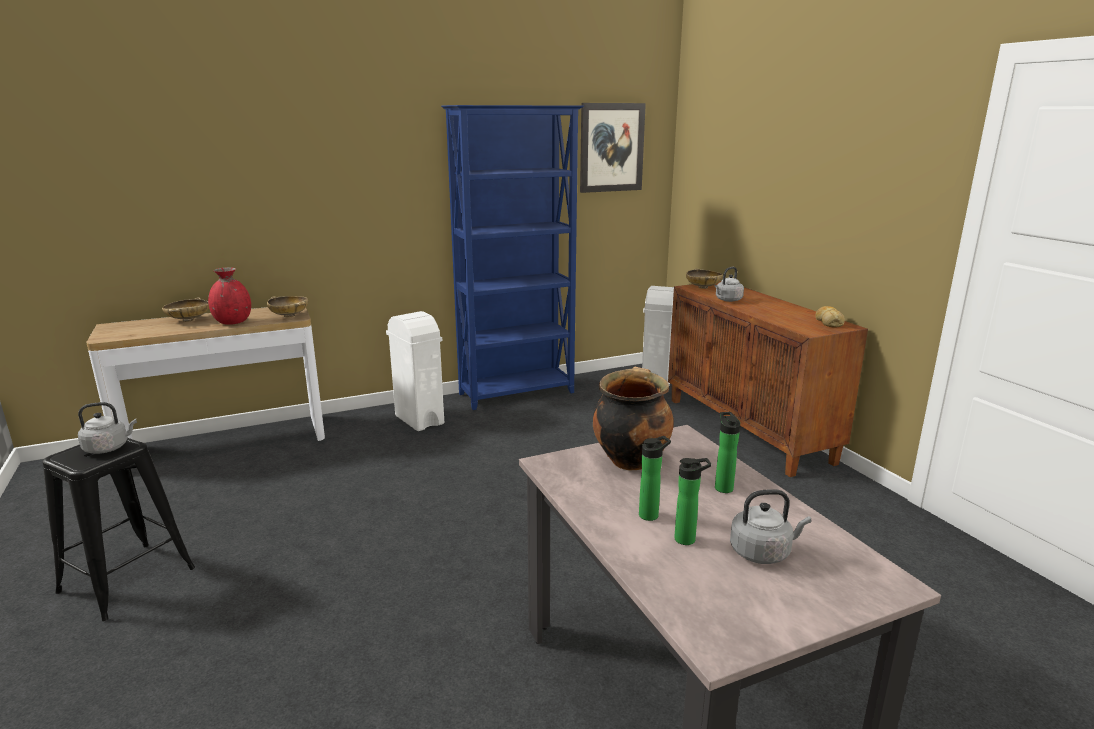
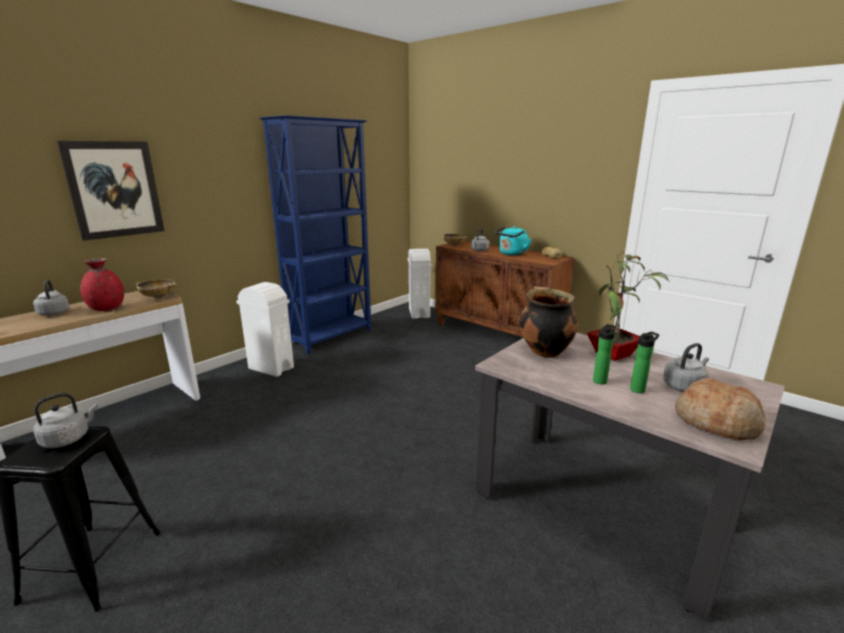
camera: 25 degrees left, 0 degrees up
(188, 320) = (54, 312): beige bowl -> grey kettle
(611, 147) = (373, 153): picture -> picture (114, 189)
(722, 487) = (614, 355): bottle -> potted plant
(735, 610) = (717, 422): none -> bread
(770, 311) = (511, 254): none -> turquoise kettle

